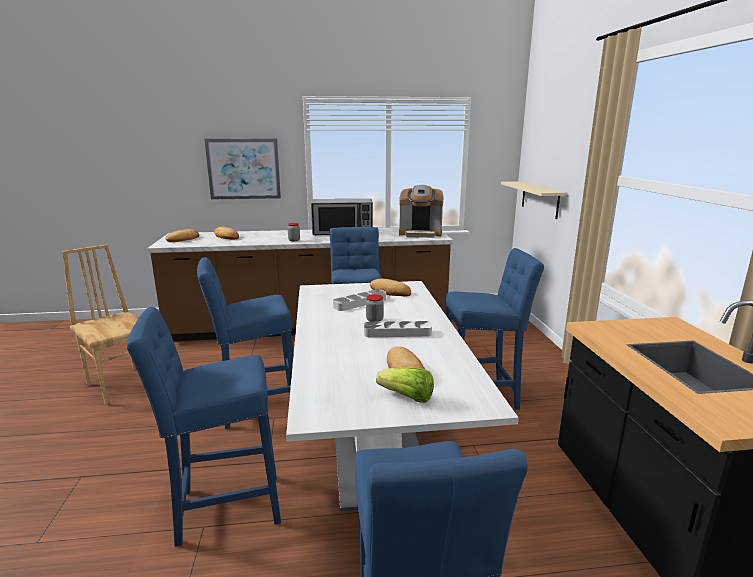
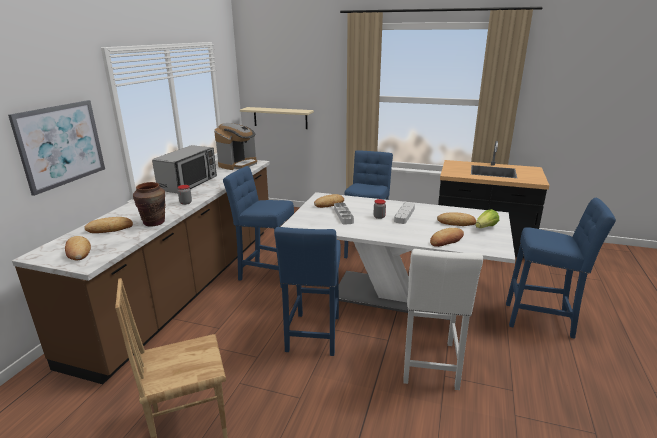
camera: 65 degrees left, 5 degrees up
(222, 508) = (429, 366): blue stool -> white stool
(244, 242) = (154, 222): none -> brown vase
(326, 370) = (446, 240): none -> bread

